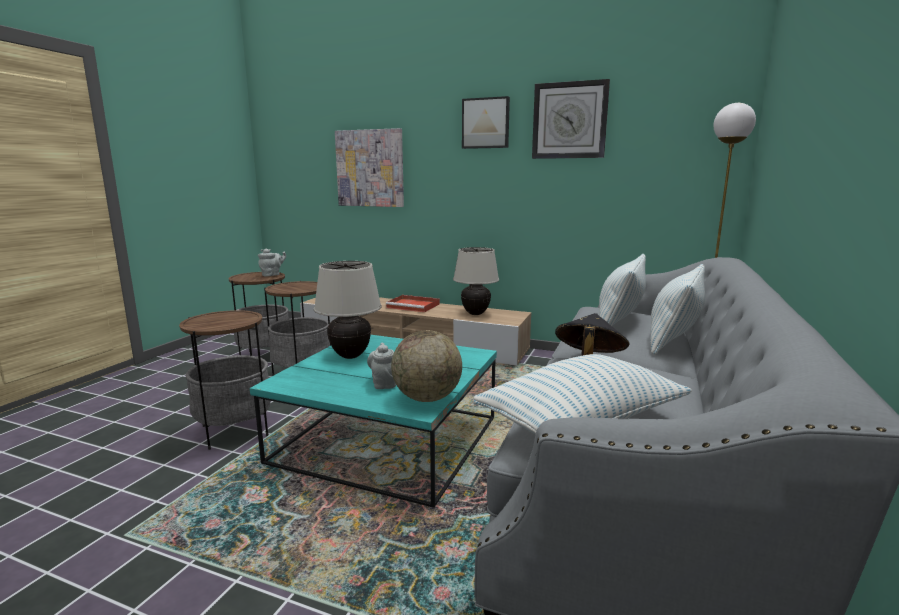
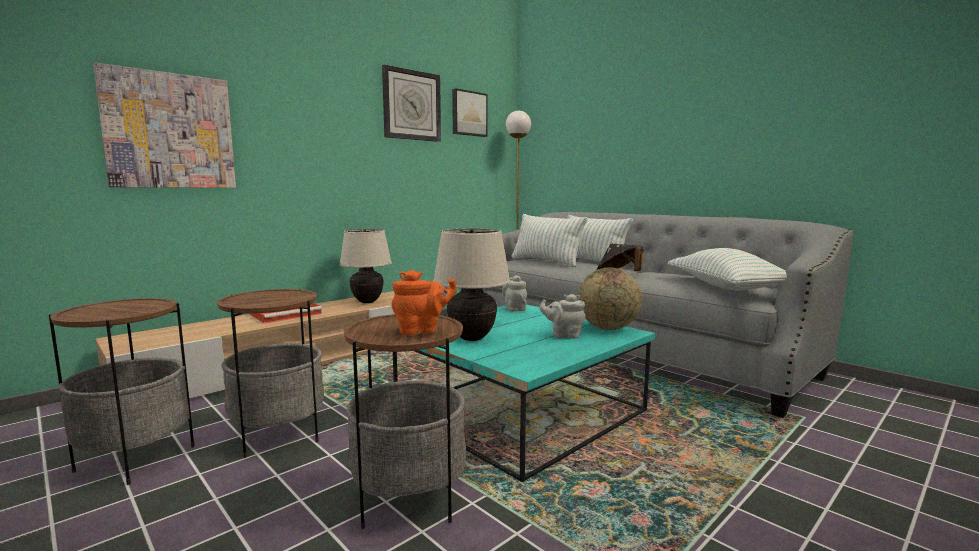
camera: 65 degrees left, 5 degrees down
(211, 324) = (422, 331): none -> orange teapot
(272, 275) = (137, 302): grey teapot -> grey teapot (514, 309)
(486, 123) = (336, 94): picture -> picture (468, 113)

